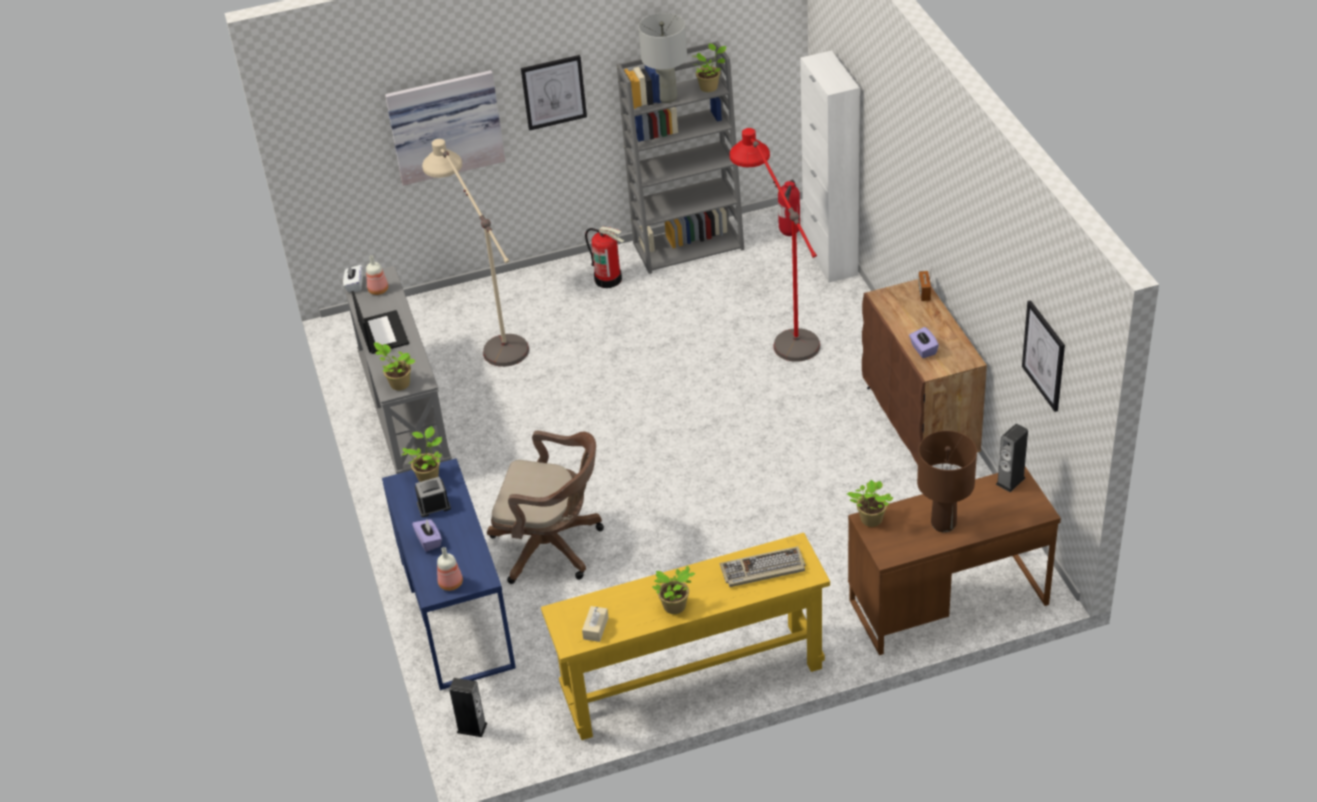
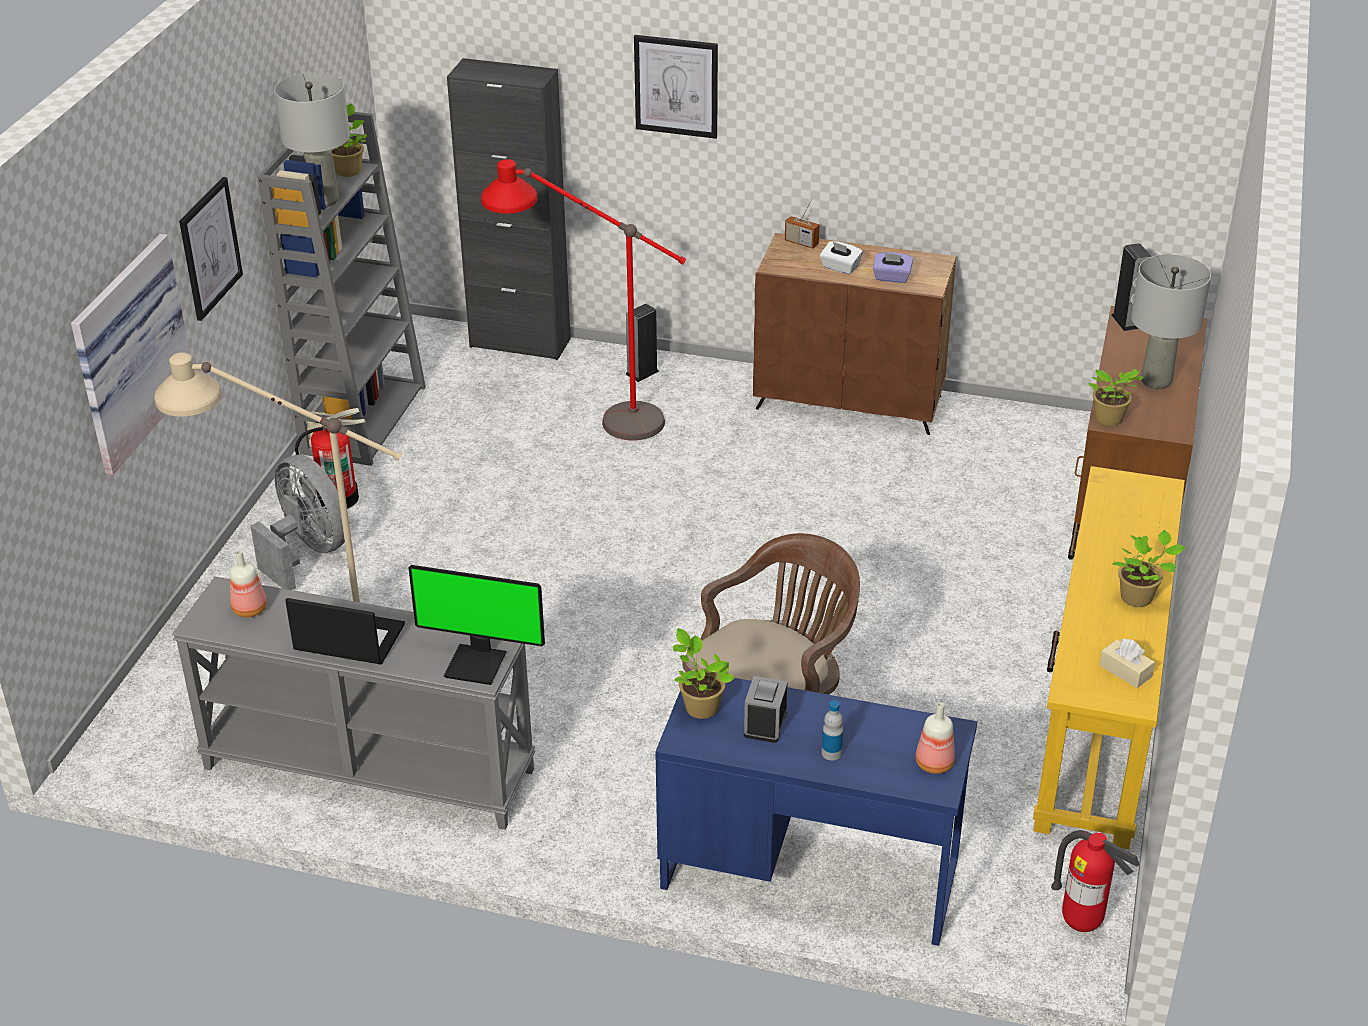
camera: 60 degrees left, 5 degrees down
(354, 285) = (206, 626): white tissue box -> white tissue box (840, 268)
(398, 383) = (477, 663): potted plant -> monitor
(429, 541) = (831, 753): purple tissue box -> bottle
(472, 728) = (1032, 941): speaker -> speaker (642, 372)
(552, 296) = (308, 552): none -> grey fan
(762, 569) = (1128, 515): keyboard -> none
(790, 234) = (442, 348): fire extinguisher -> fire extinguisher (1082, 924)
(830, 258) = (520, 343): white cabinet -> black cabinet
(943, 524) = (1156, 381): brown table lamp -> grey table lamp
(1044, 355) = (1099, 164): picture -> picture (676, 86)

